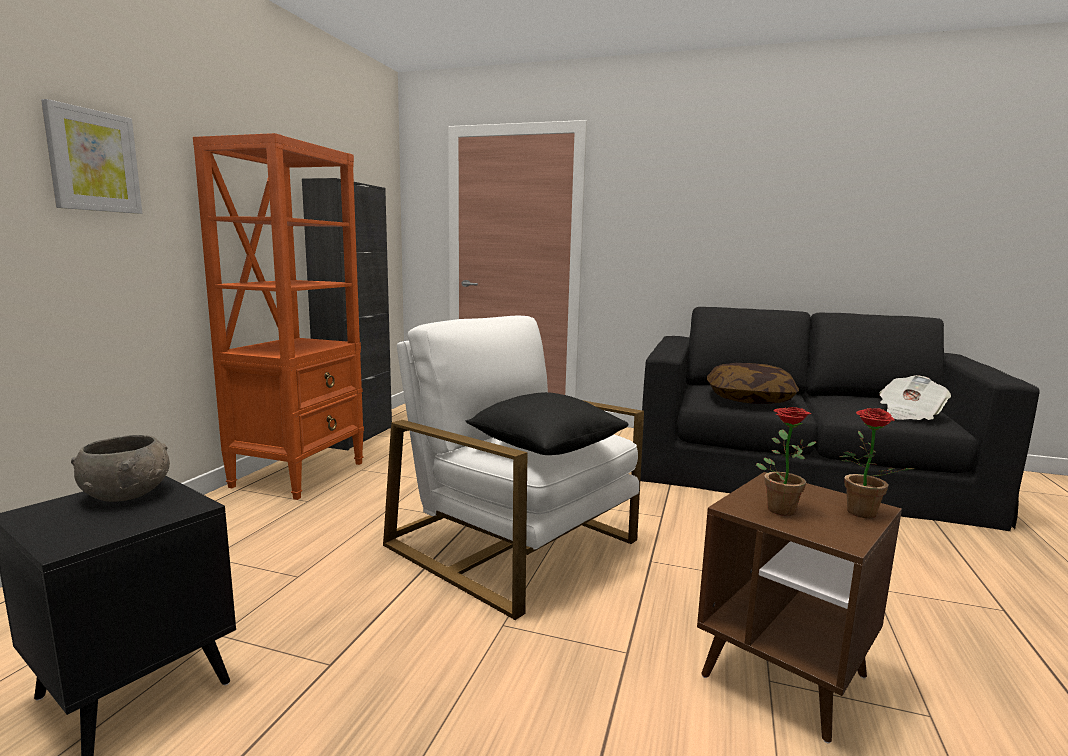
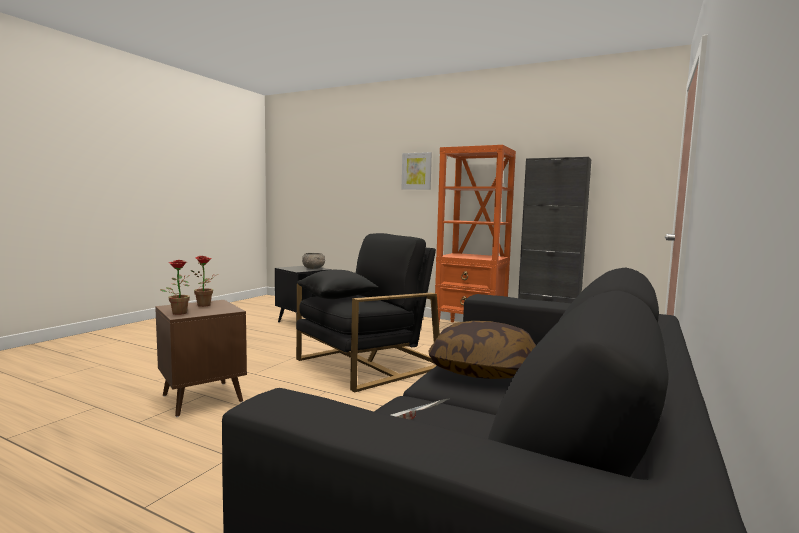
camera: 100 degrees right, 5 degrees down
(516, 543) = (367, 364): white armchair -> black armchair

